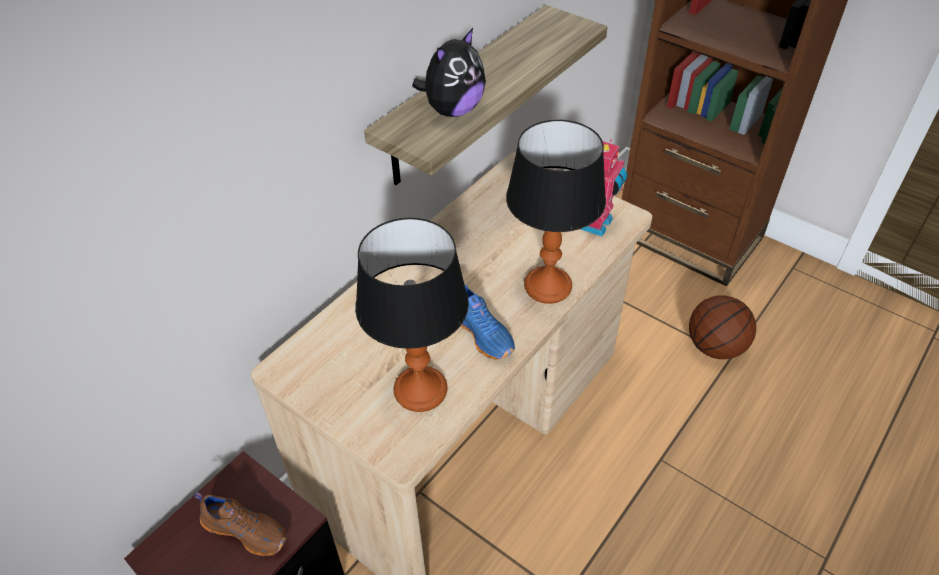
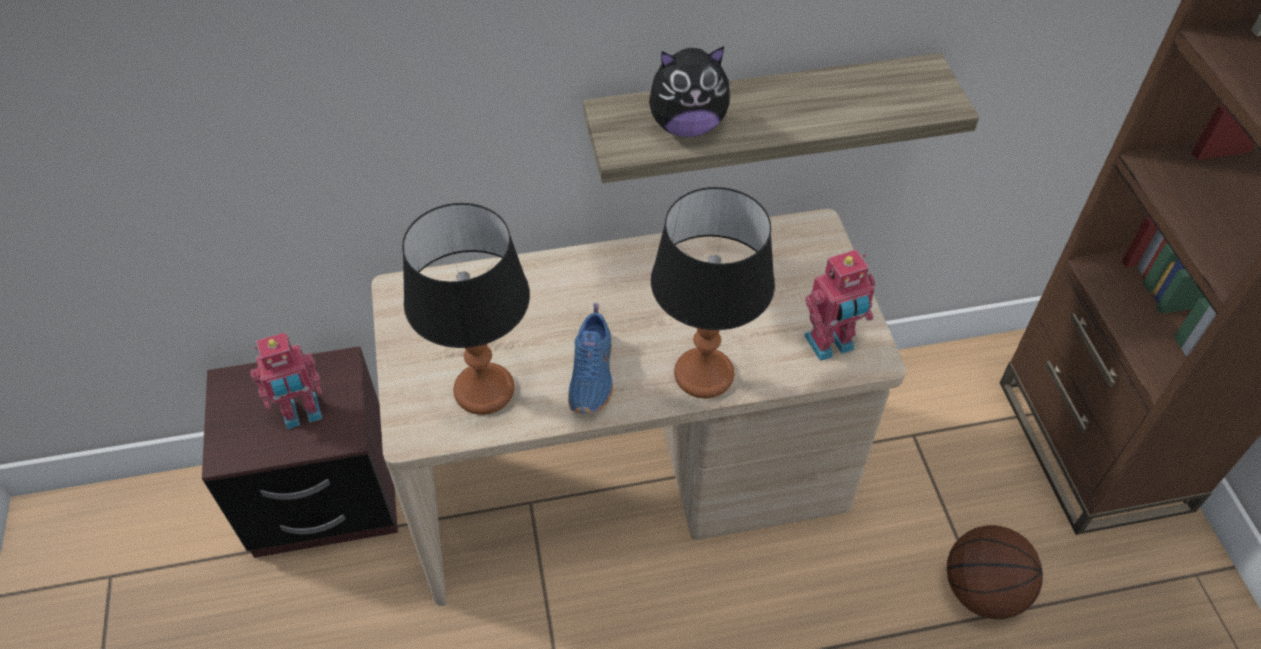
camera: 40 degrees right, 5 degrees up
(246, 529) = (302, 414): brown shoe -> toy robot

